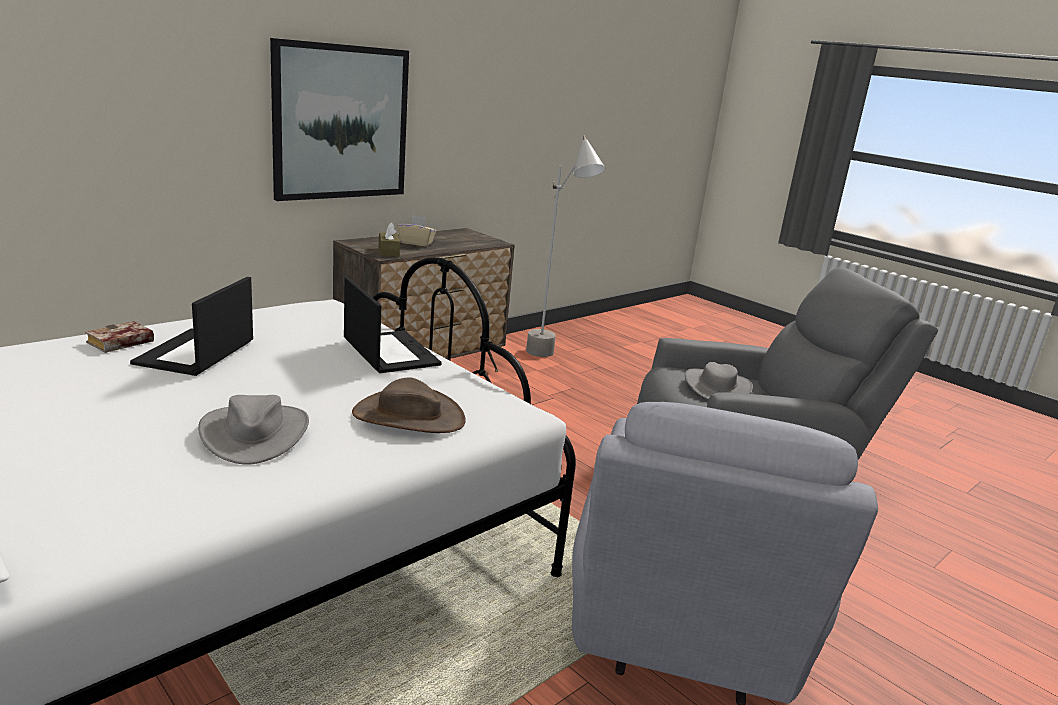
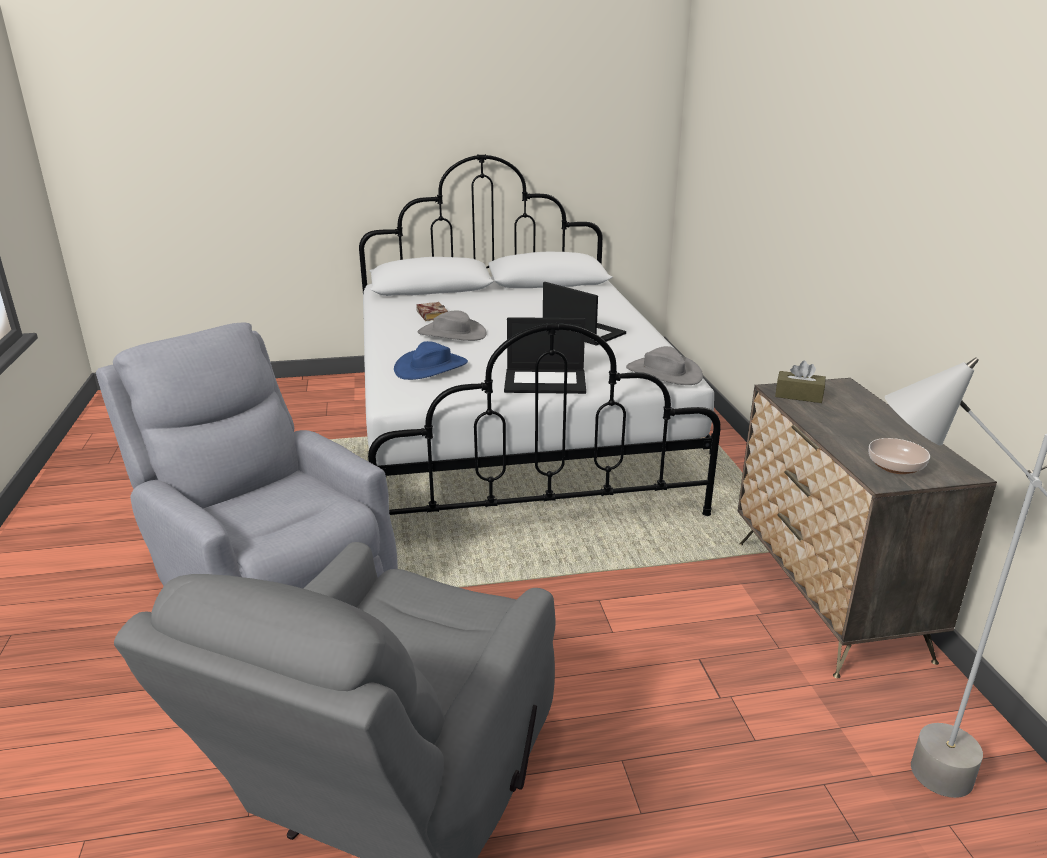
camera: 125 degrees right, 5 degrees up
(119, 343) = (612, 318): book -> book (430, 315)
(341, 122) = (898, 240): picture -> none
(408, 417) = (431, 367): brown hat -> blue hat
(416, 243) = (852, 419): beige tissue box -> none
(475, 240) = (894, 466): none -> bowl
(717, 387) = (426, 628): grey hat -> grey hat (663, 373)

